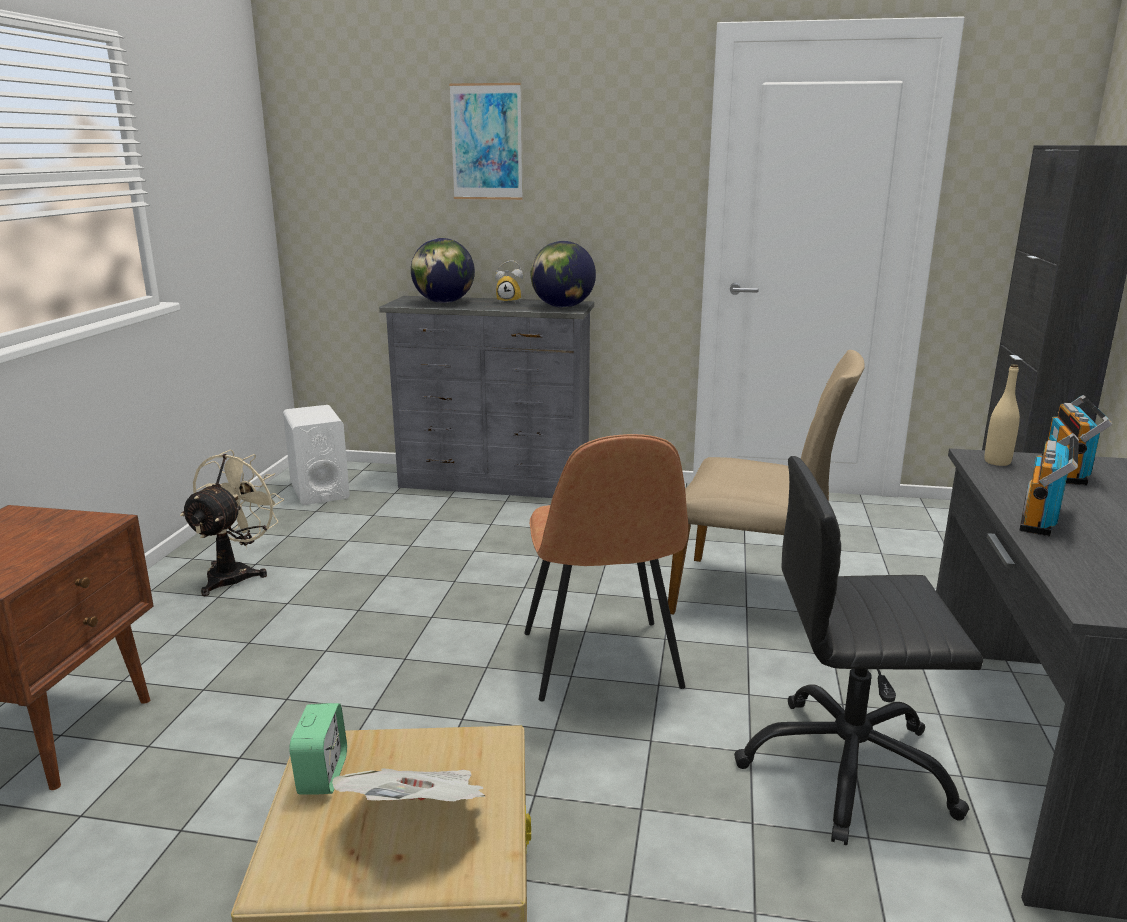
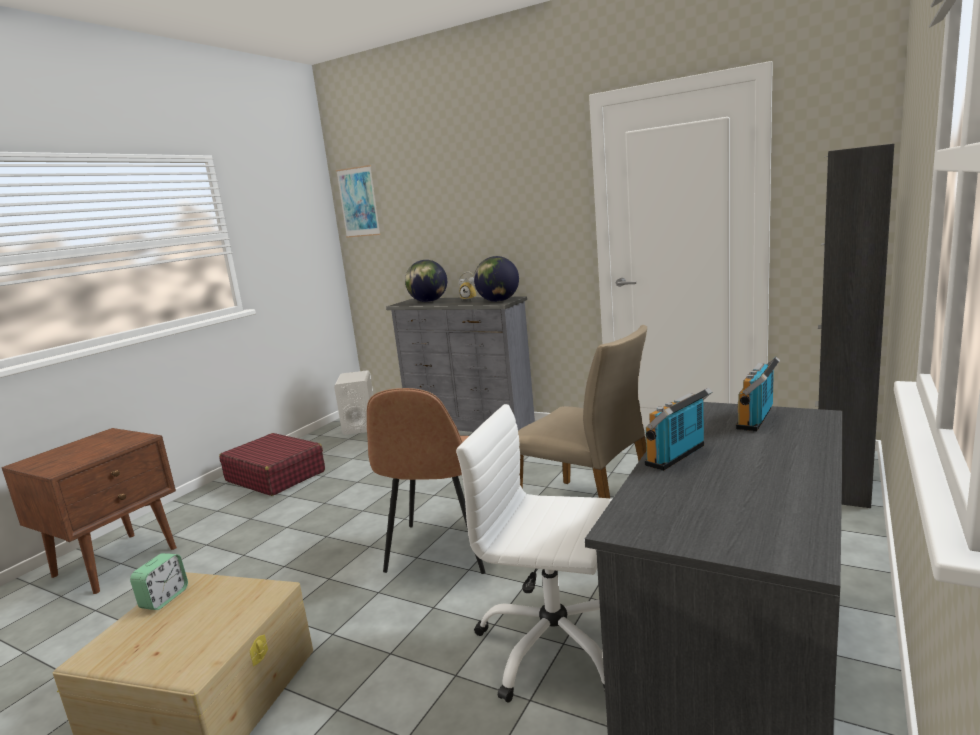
camera: 20 degrees right, 5 degrees down
(236, 574) = (275, 476): beige fan -> red suitcase
(418, 816) = (188, 630): newspaper -> none
(486, 142) = (452, 194): picture -> picture (358, 202)
(847, 769) = (555, 646): black office chair -> white office chair
(997, 462) = (705, 411): beige bottle -> none

